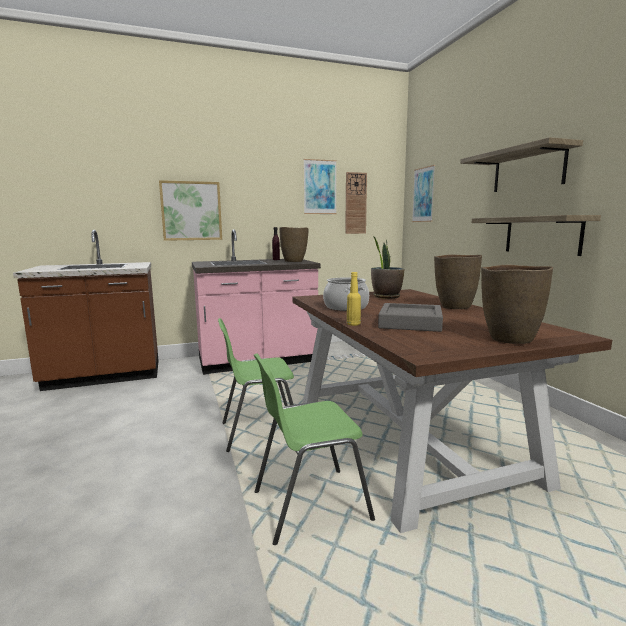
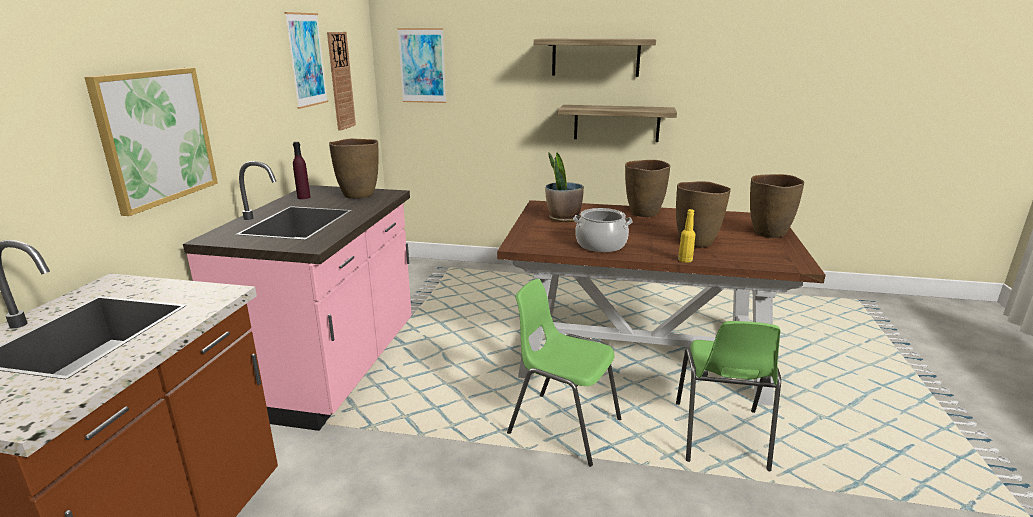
camera: 60 degrees left, 10 degrees up
(260, 431) = (563, 426): green chair -> green chair turned 105 degrees clockwise
(410, 323) = (696, 242): grey tray -> brown vase

